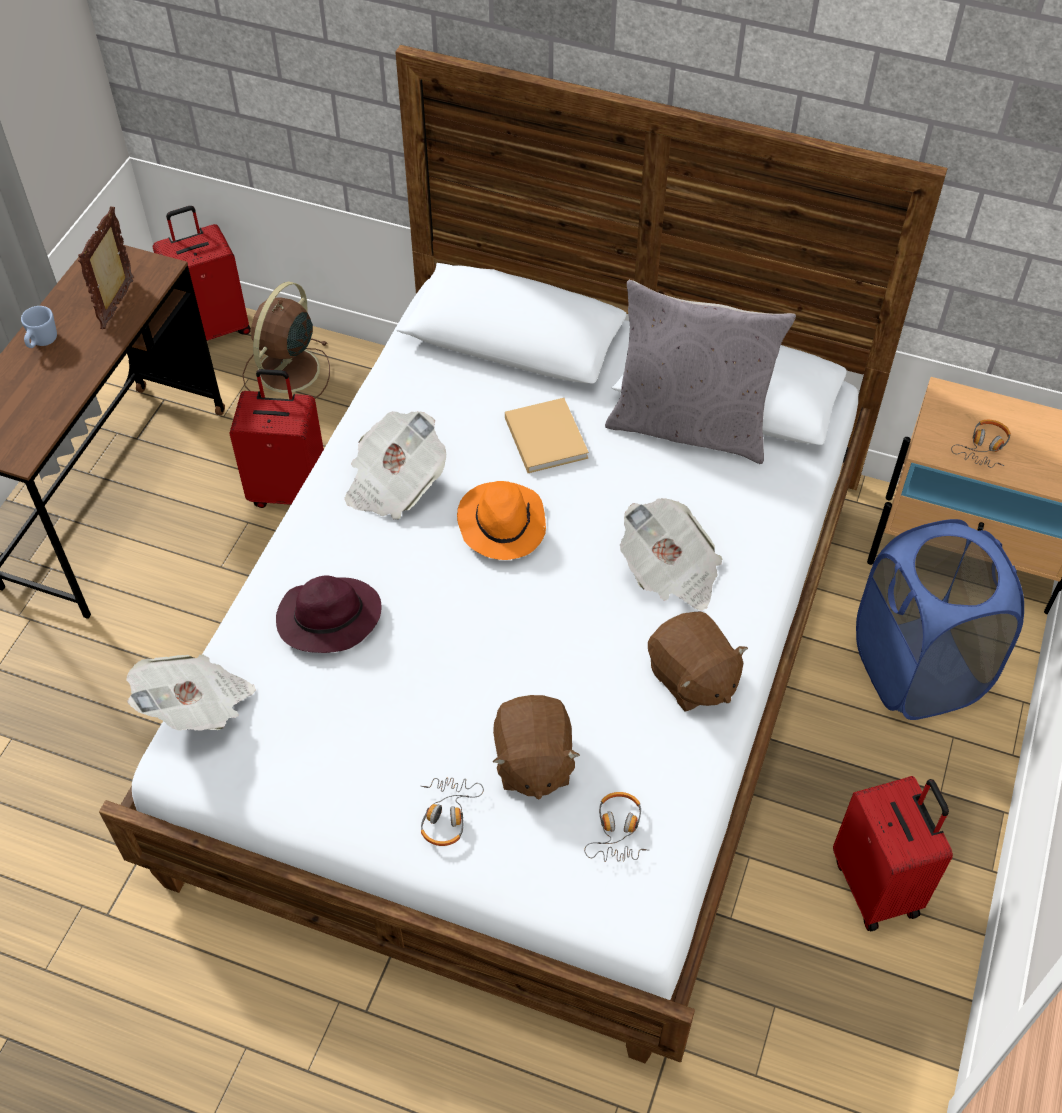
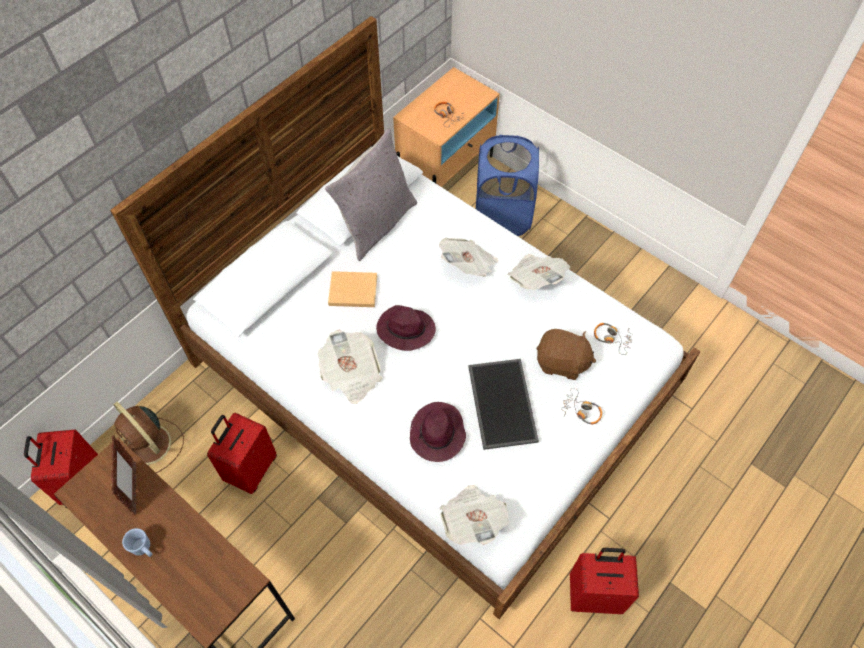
camera: 70 degrees left, 5 degrees up
(119, 304) = (135, 489): picture frame -> picture frame turned 135 degrees counterclockwise
(415, 688) = (500, 402): none -> tray
(501, 523) = (405, 330): orange hat -> purple hat
(691, 678) = (536, 279): brown plush toy -> newspaper
(877, 886) = (607, 277): red suitcase -> red suitcase (595, 594)

